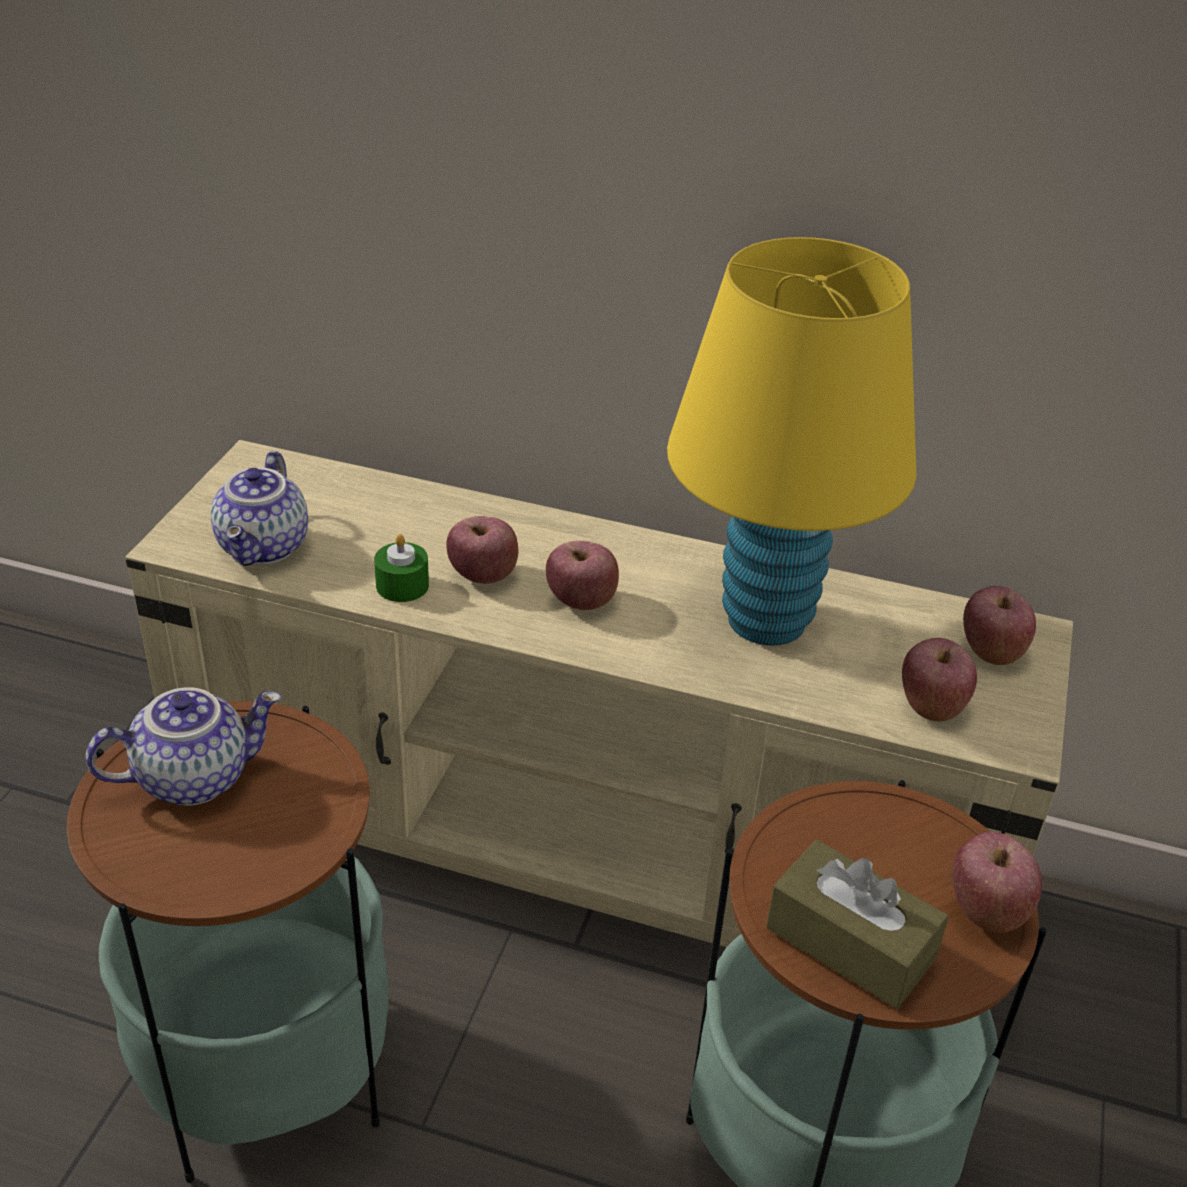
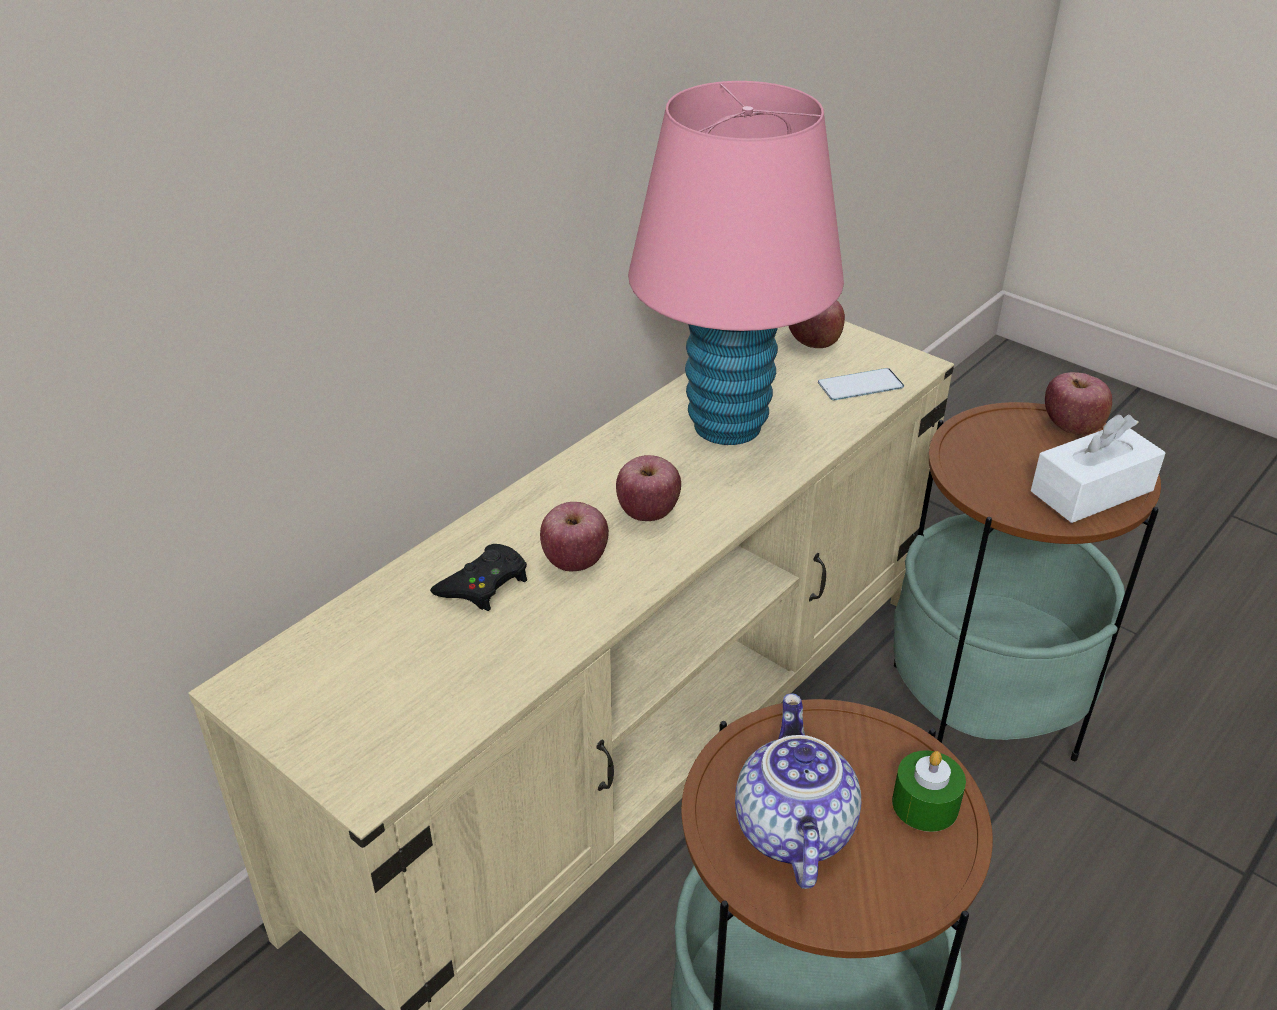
camera: 65 degrees left, 0 degrees up
(265, 547) = (428, 707): teapot -> none
(402, 585) = (559, 618): green candle -> green candle (925, 804)
(425, 534) = (484, 584): none -> black game controller
(767, 620) = (728, 425): yellow table lamp -> pink table lamp
(850, 943) = (1091, 491): brown tissue box -> white tissue box
(931, 705) = (860, 385): apple -> phone

